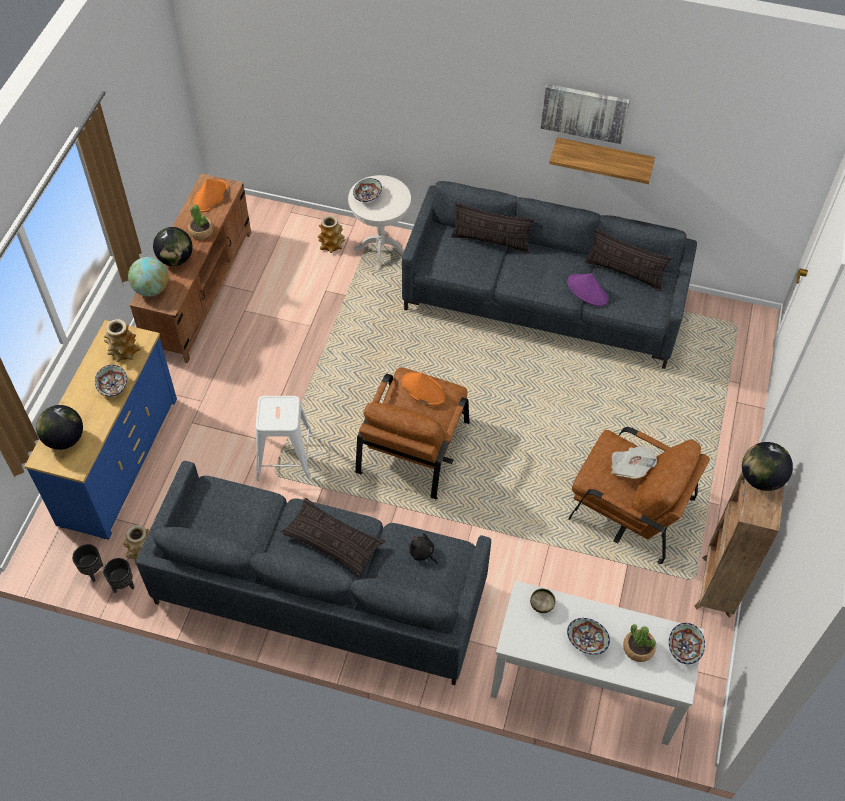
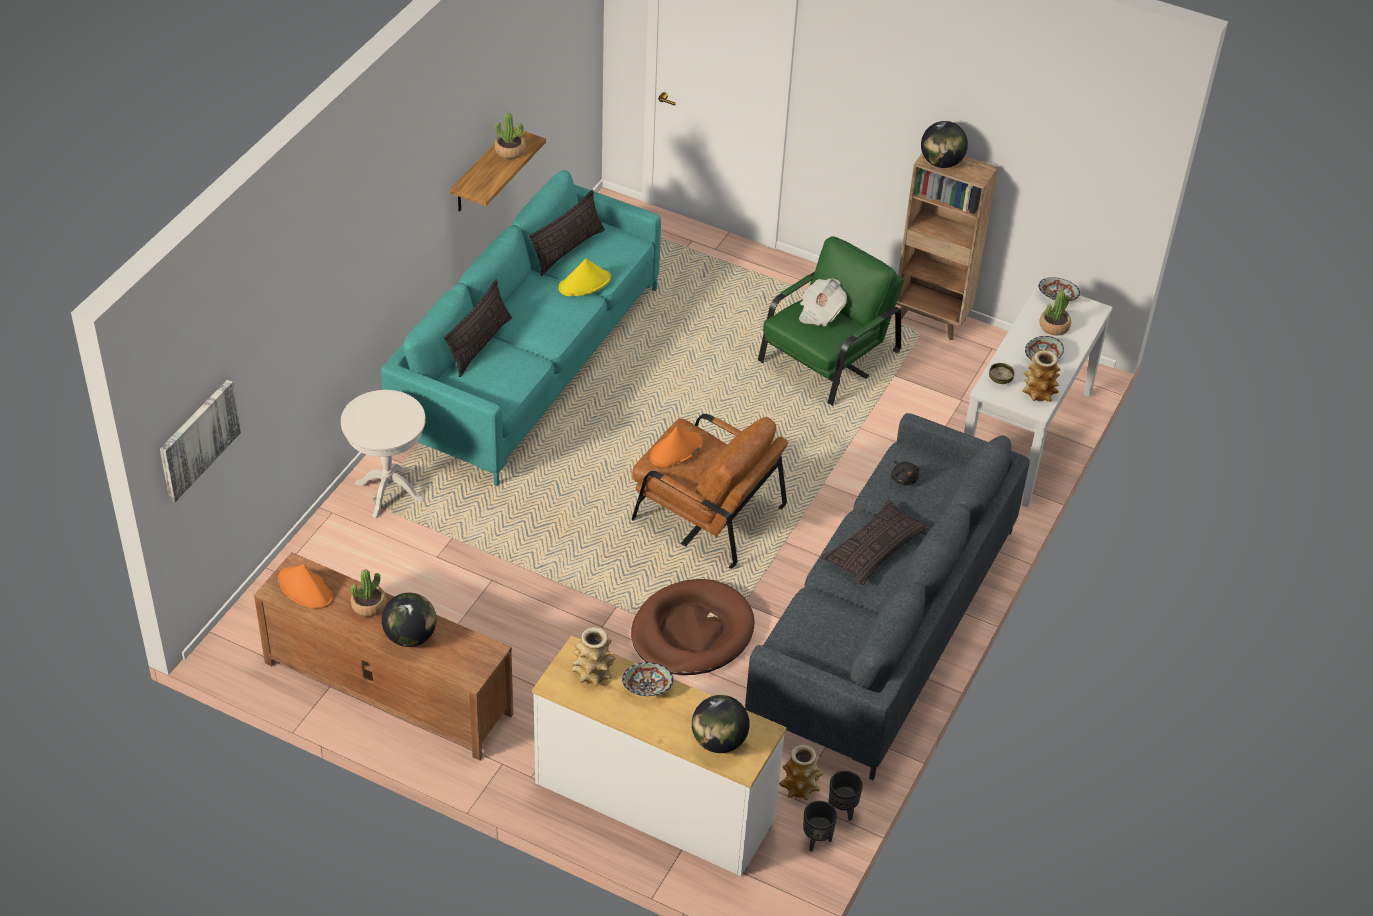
camera: 80 degrees left, 10 degrees down
(118, 460) = (653, 803): blue dresser -> white dresser
(151, 289) = (456, 667): globe -> none
(285, 457) = (692, 632): white stool -> brown dog bed
(332, 245) = (358, 539): vase -> vase (1038, 392)
(368, 196) = (377, 428): bowl -> none
(422, 553) = (903, 478): black plush toy -> black plush toy turned 75 degrees counterclockwise
(542, 303) = (529, 363): grey sofa -> turquoise sofa
(584, 112) = (463, 136): picture -> picture (198, 439)
(587, 291) = (584, 283): purple hat -> yellow hat
(621, 162) = (510, 151): none -> potted plant
(629, 507) = (827, 358): brown armchair -> green armchair

